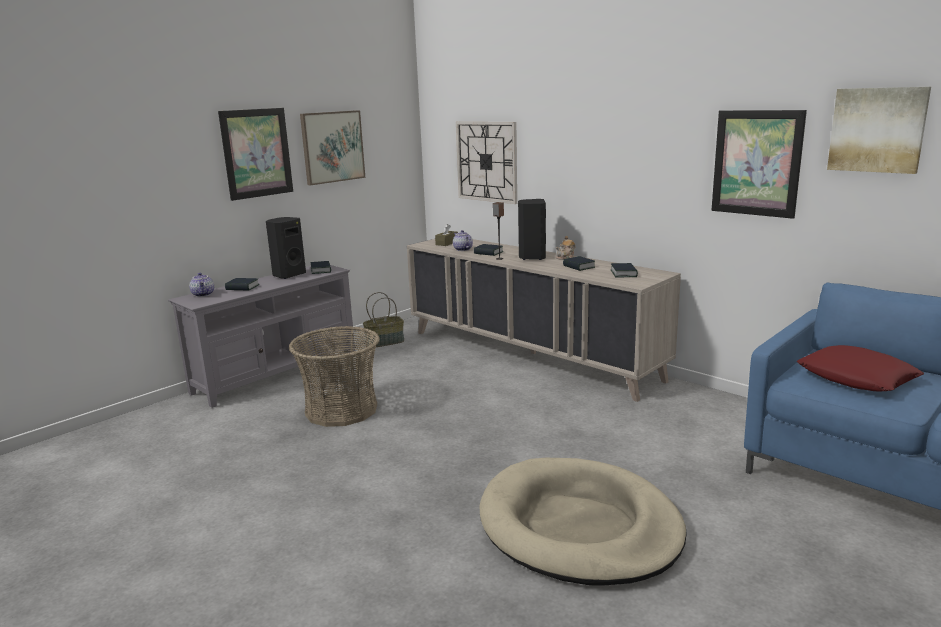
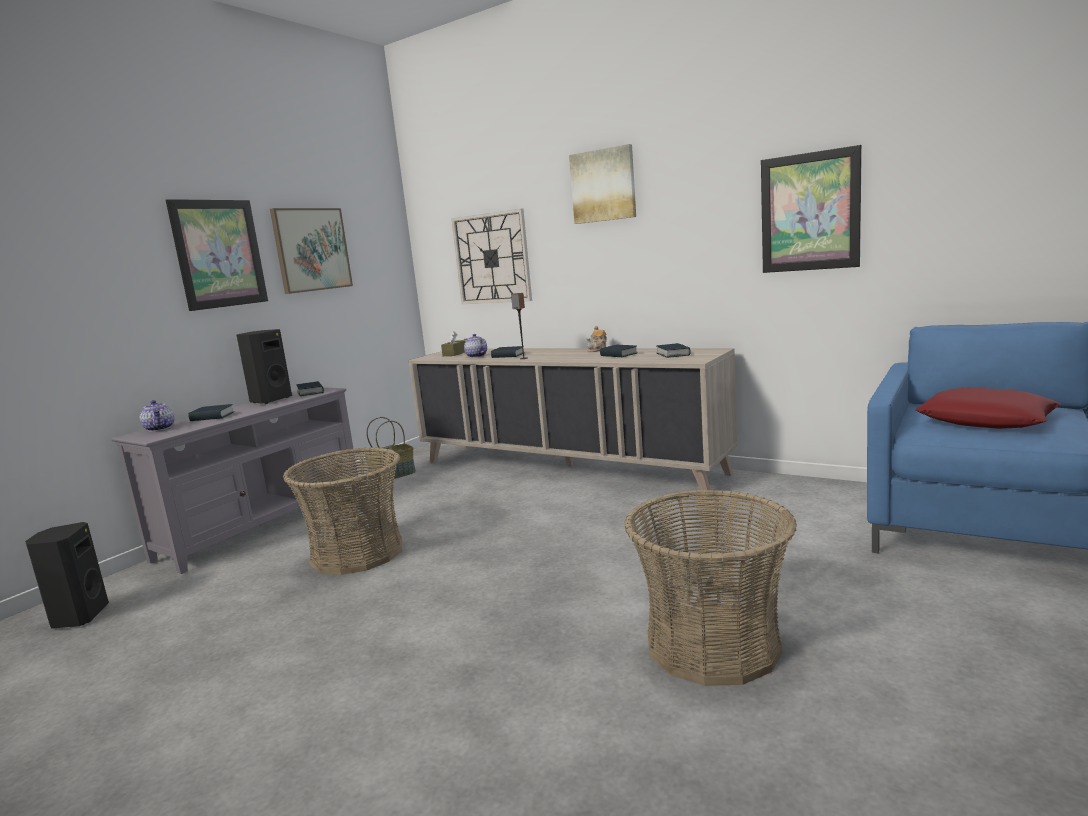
camera: 10 degrees left, 5 degrees down
(531, 257) = (559, 353): black speaker -> black speaker (78, 617)
(579, 526) = (713, 645): beige dog bed -> basket
(877, 130) = (944, 155): picture -> picture (603, 185)

